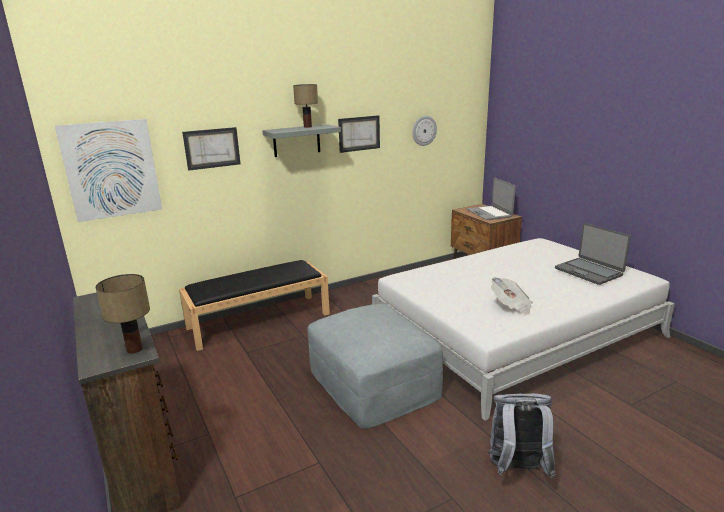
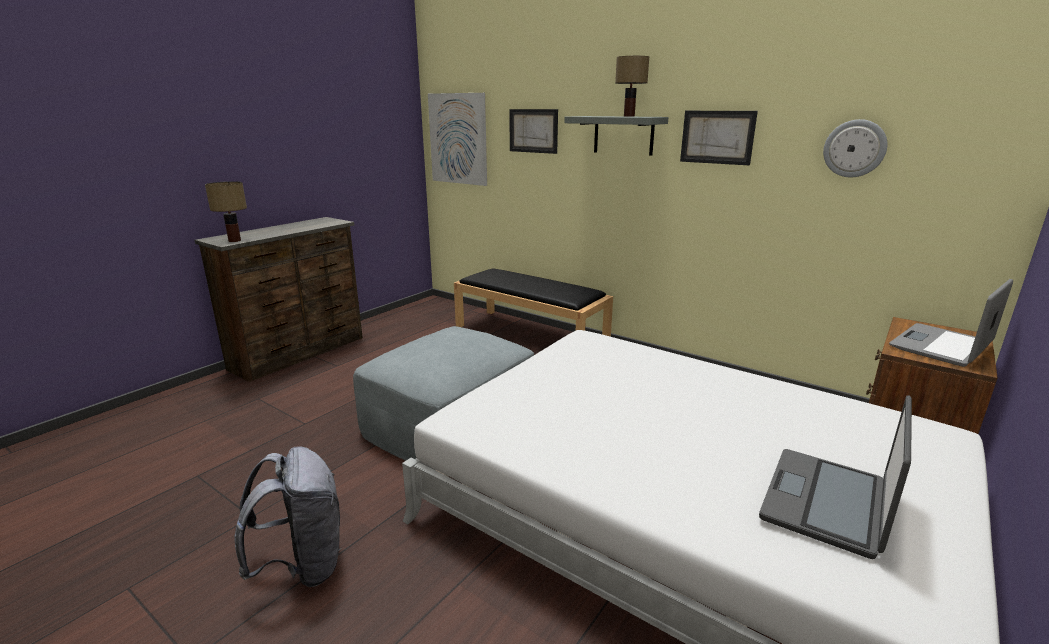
camera: 65 degrees right, 0 degrees up
(511, 306) = (567, 427): newspaper -> none

